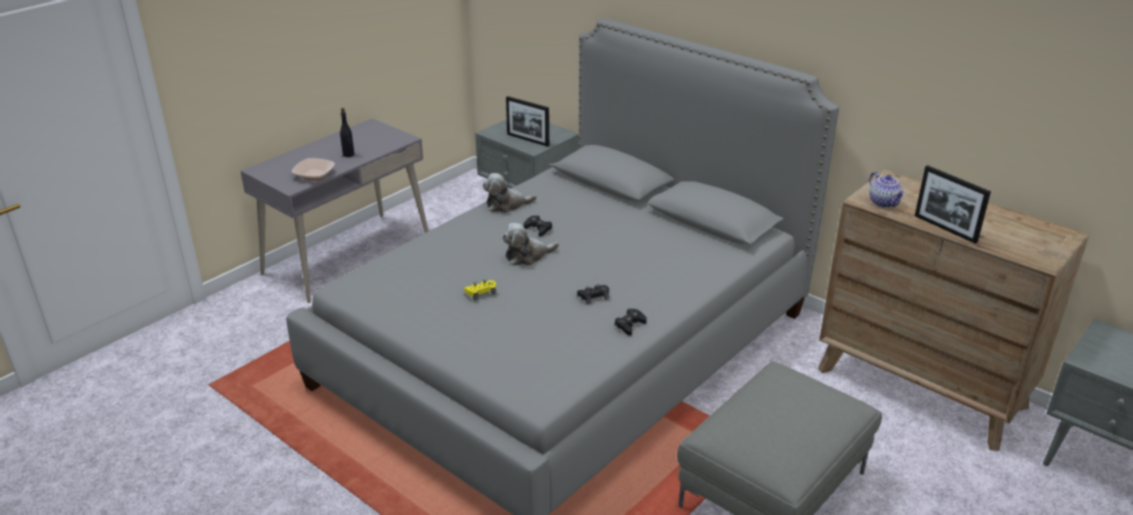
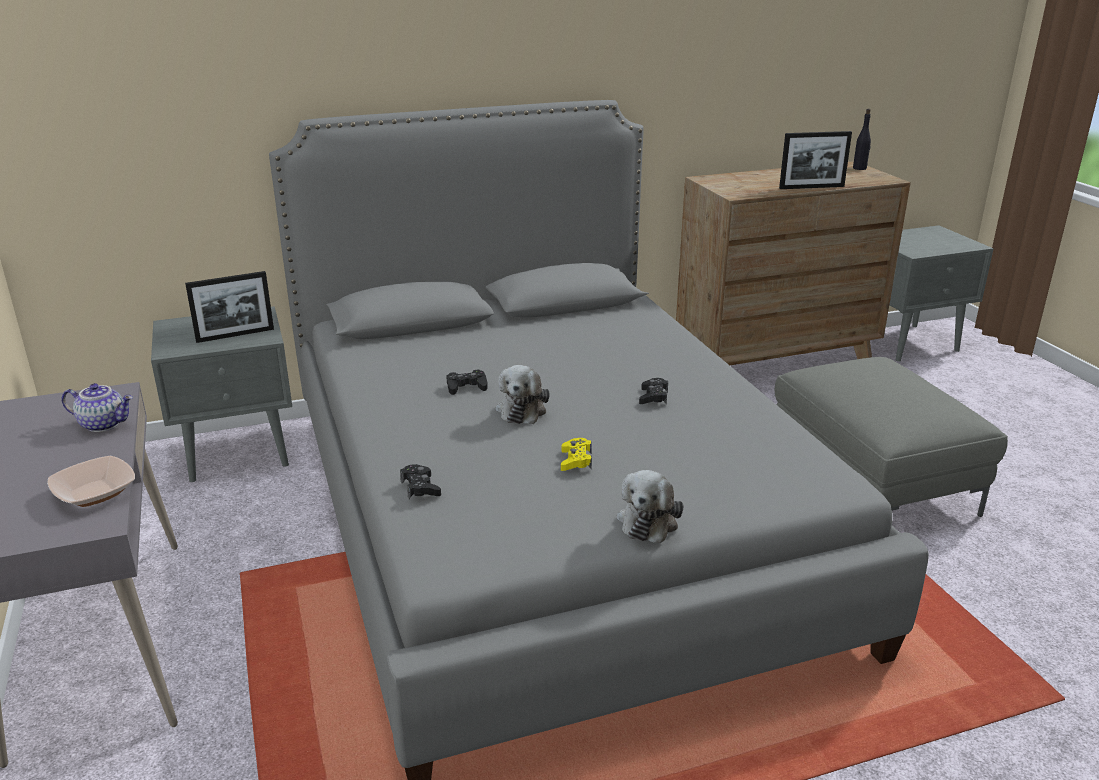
camera: 60 degrees left, 5 degrees down
(348, 155) = (81, 447): black bottle -> black bottle (859, 168)
(506, 205) = (377, 390): plush toy -> plush toy (649, 520)
(630, 325) = (729, 394): black game controller -> black game controller (420, 487)
(884, 203) = (747, 190): teapot -> teapot (104, 424)

